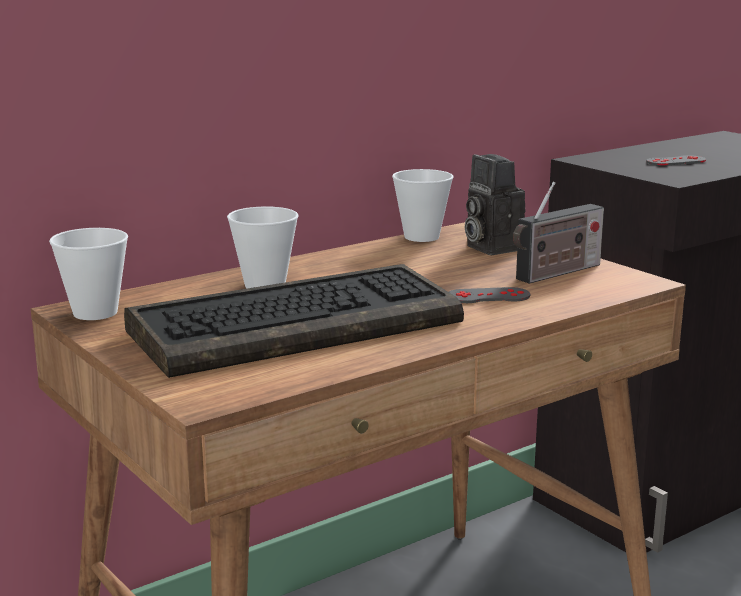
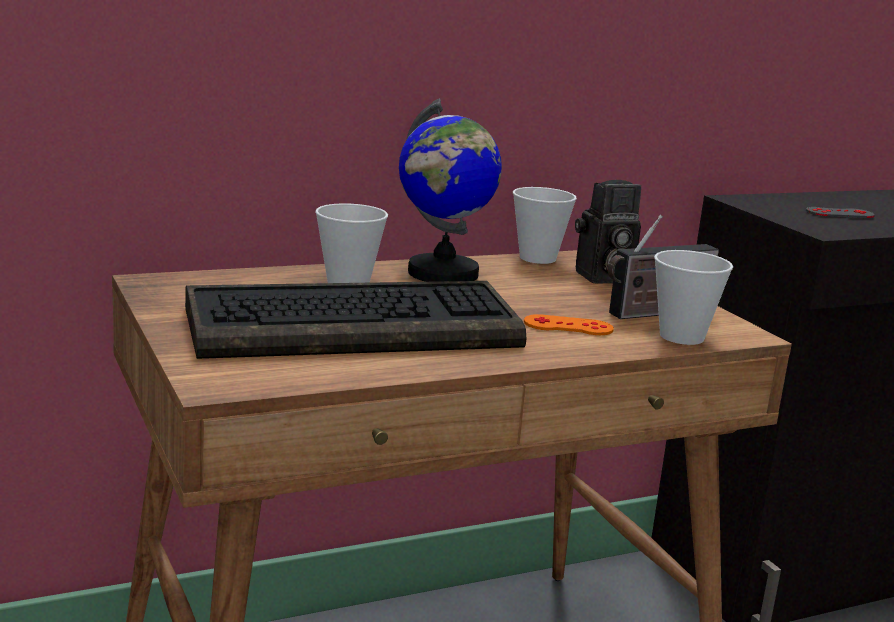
camera: 10 degrees right, 0 degrees up
(95, 313) = (168, 287): cup -> cup (681, 336)
(346, 263) = (442, 274): none -> globe
(488, 296) = (568, 326): grey game controller -> orange game controller
(490, 247) = (602, 277): camera -> camera turned 90 degrees counterclockwise

